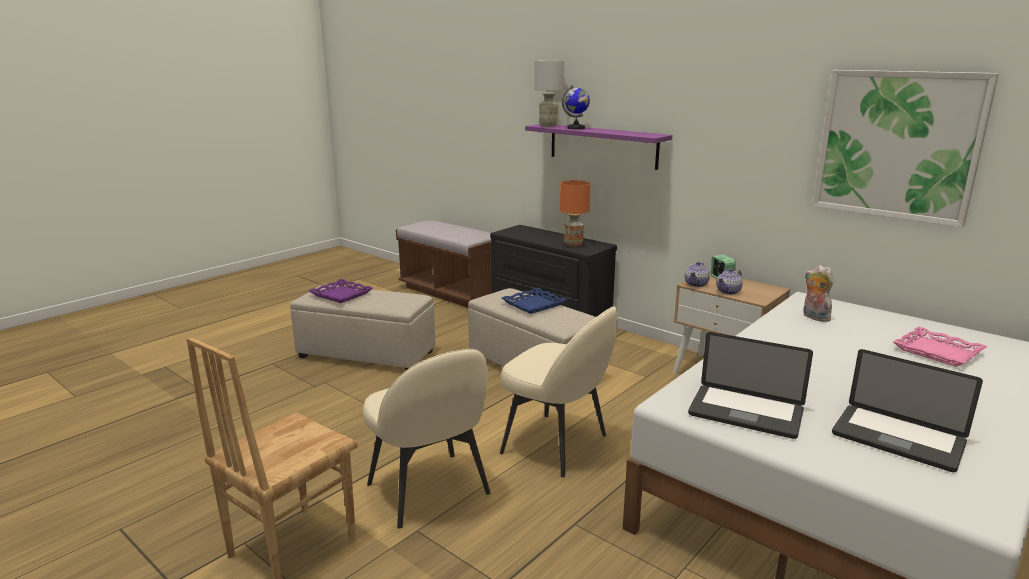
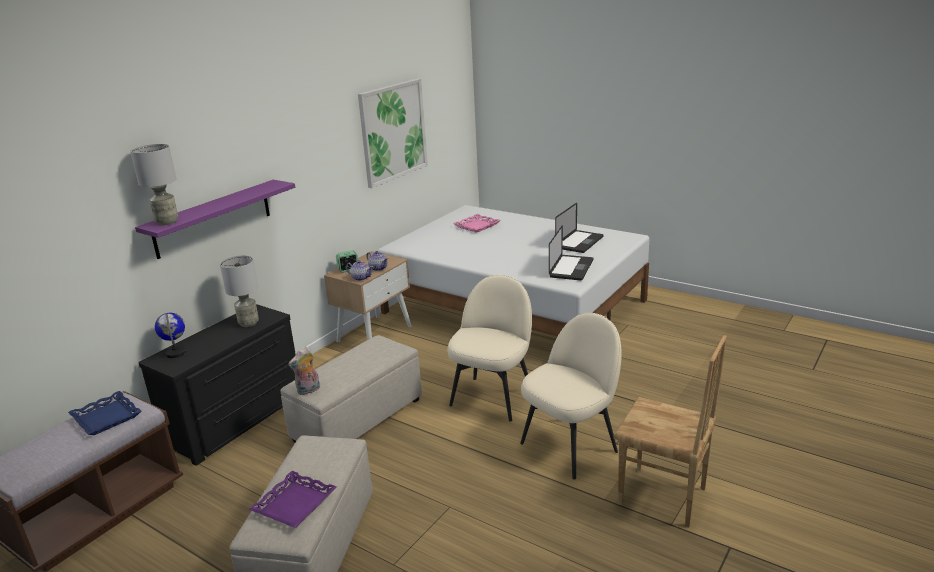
camera: 95 degrees left, 5 degrees up
(534, 305) = (344, 366): blue tray -> blue tray (107, 417)
(573, 244) = (249, 323): orange table lamp -> grey table lamp
(576, 128) = (203, 210): globe -> globe (176, 353)
(814, 317) = (430, 247): plush toy -> plush toy (308, 390)

